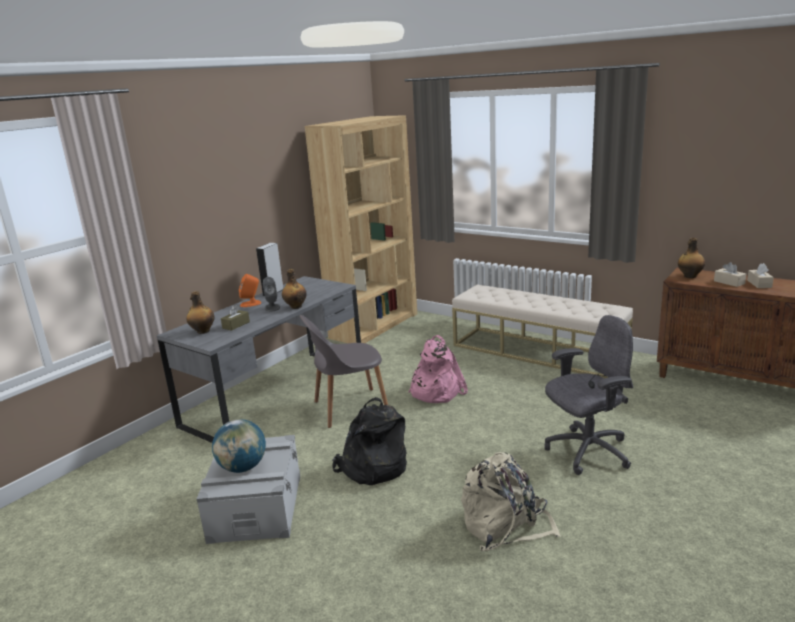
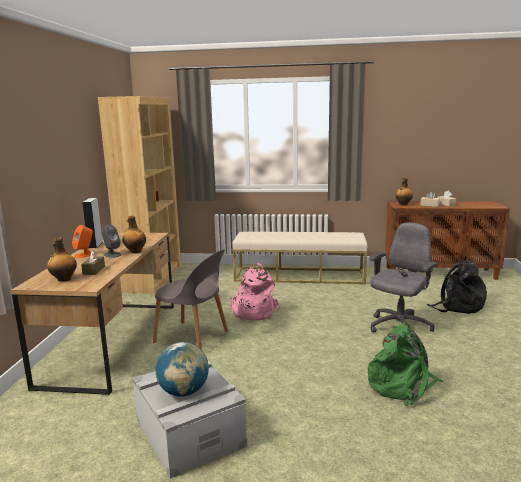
camera: 30 degrees left, 5 degrees down
(277, 395) = (113, 341): grey desk -> brown desk
(348, 408) = (193, 337): grey chair -> grey chair turned 105 degrees counterclockwise
(372, 467) = (261, 374): black backpack -> black backpack (458, 306)
(506, 526) = (402, 385): beige backpack -> green backpack

